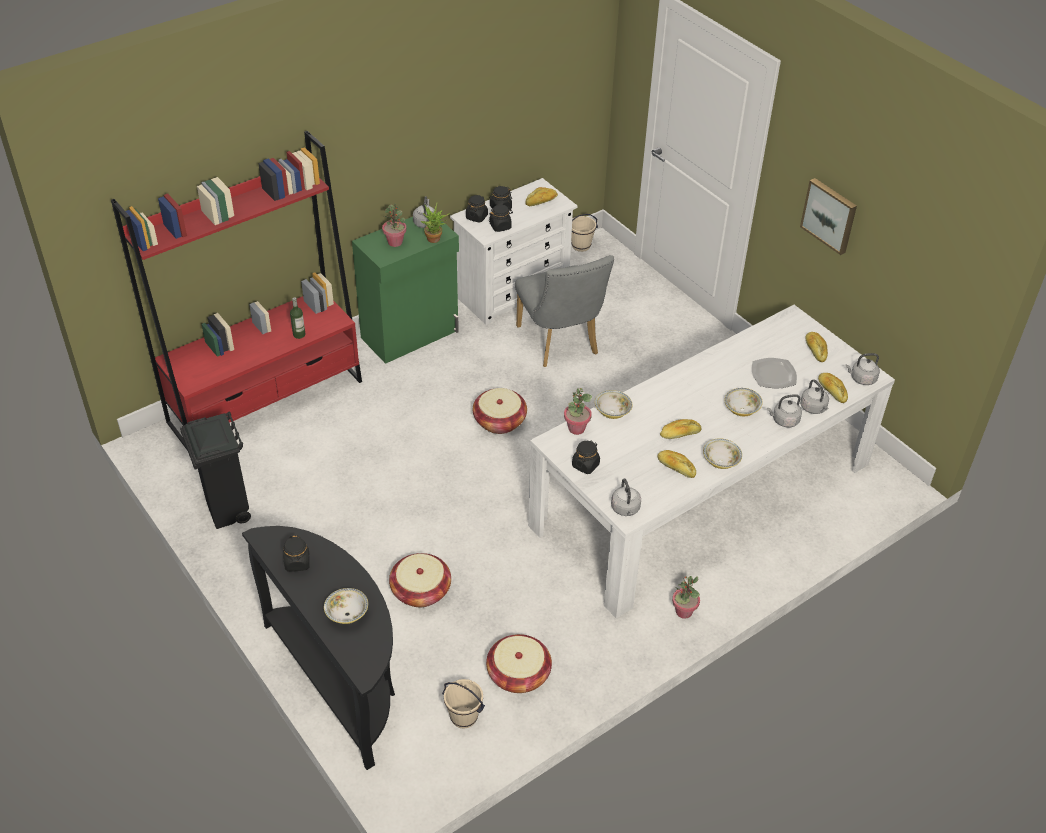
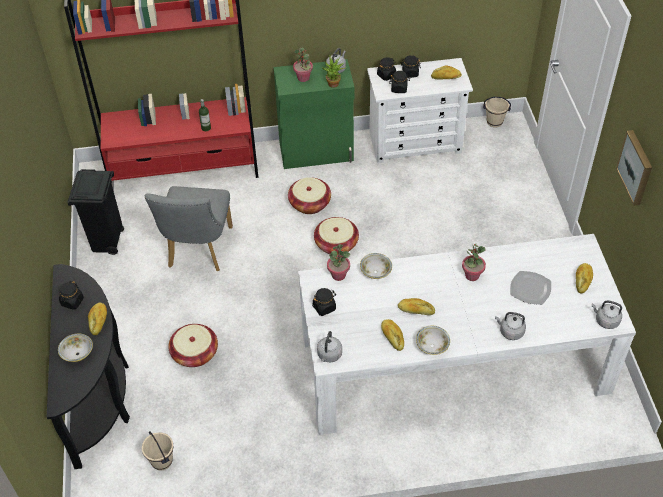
camera: 30 degrees right, 5 degrees up
(518, 674) = (220, 446): basket -> basket (310, 203)
(560, 344) = (423, 198): grey chair -> grey chair (198, 251)
(683, 612) = (373, 452): potted plant -> potted plant (472, 275)
(741, 410) = (481, 309): bowl -> none
(814, 408) = (544, 331): grey kettle -> none
(831, 391) = (570, 322): bread -> bread (98, 321)

